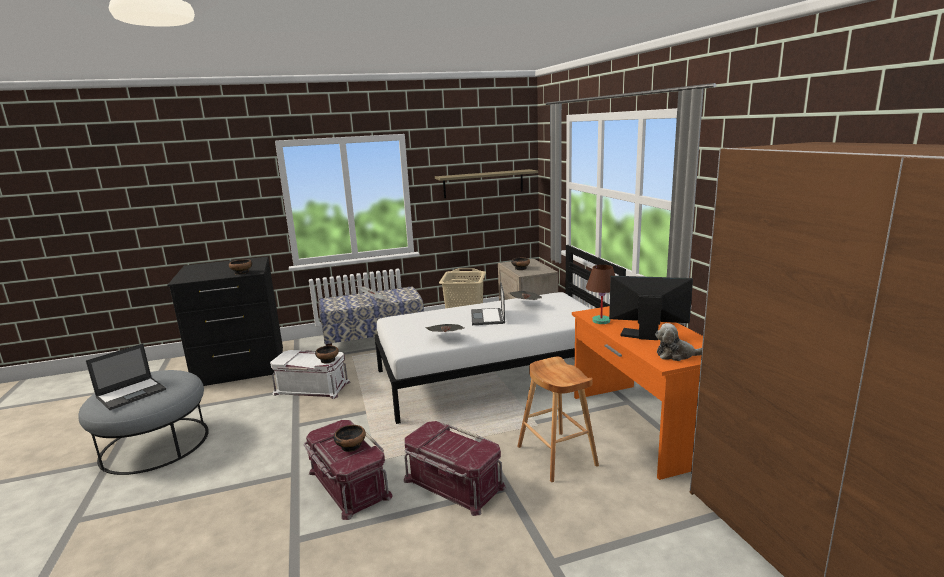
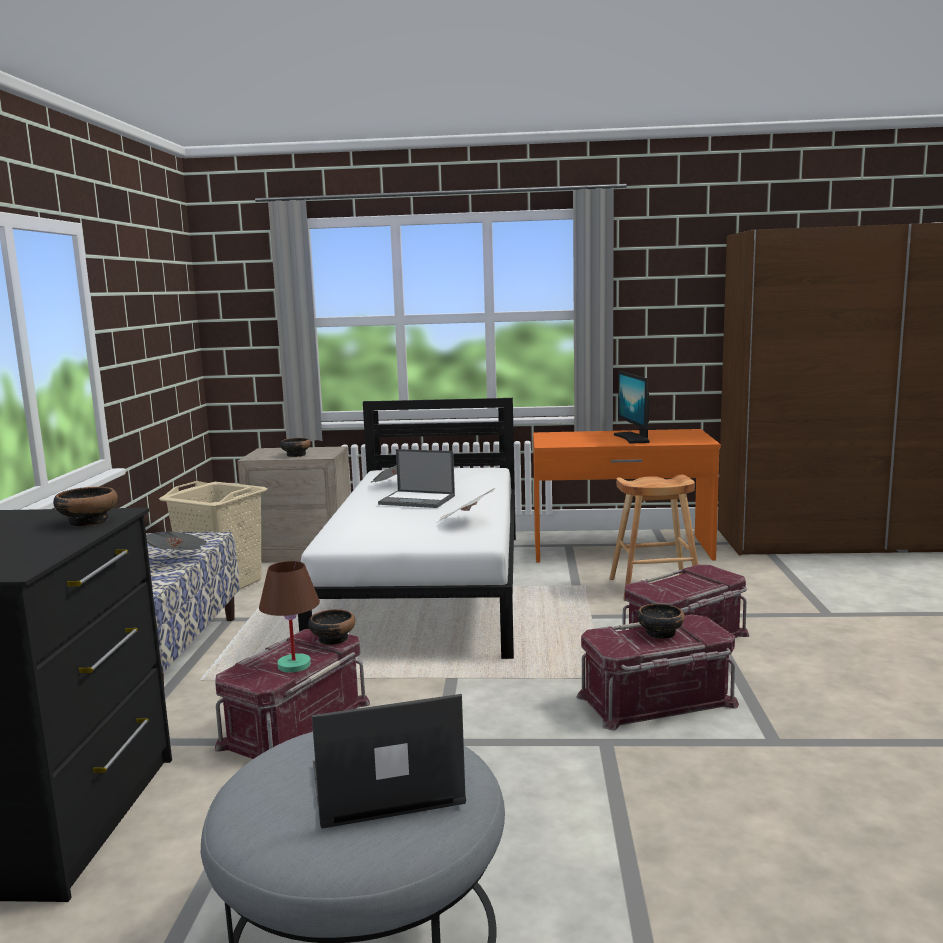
camera: 70 degrees left, 5 degrees down
(132, 393) = (384, 785): laptop -> laptop turned 75 degrees counterclockwise
(312, 387) = (294, 723): white storage box -> red storage box
(483, 183) = (161, 331): shelf -> none
(601, 321) = (578, 443): brown table lamp -> brown table lamp (295, 665)
(647, 335) = (633, 438): monitor -> monitor turned 45 degrees counterclockwise
(676, 355) = (687, 438): plush toy -> none

